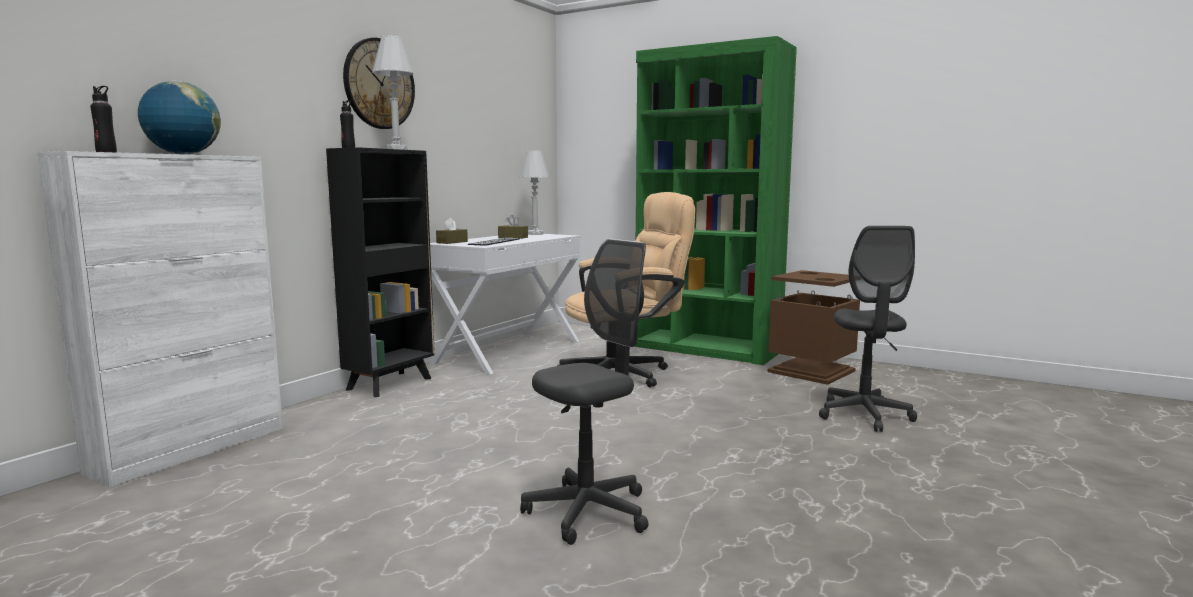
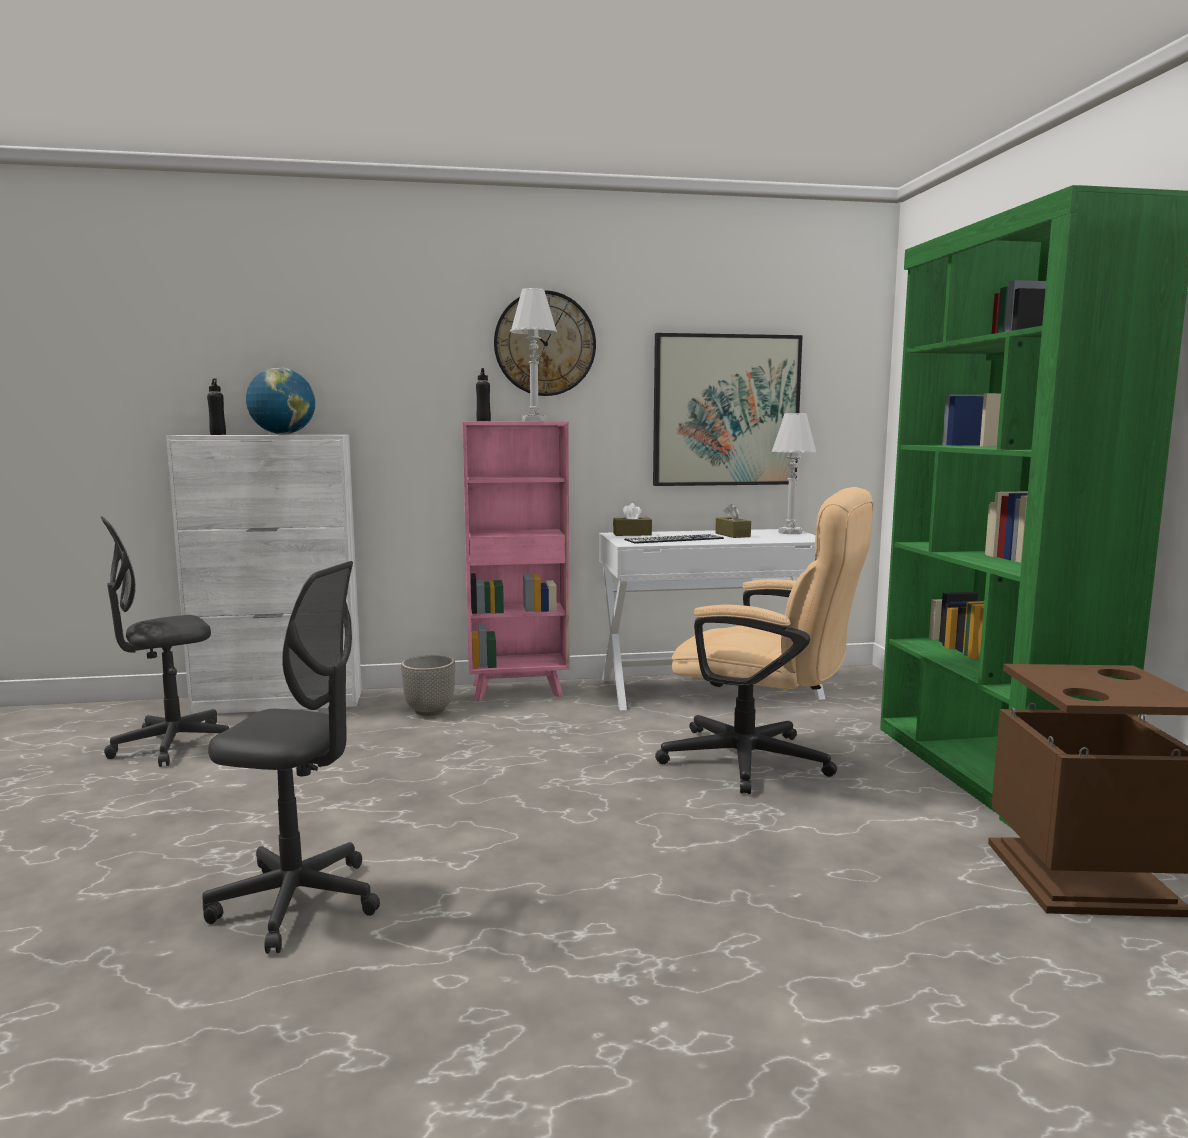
camera: 50 degrees right, 0 degrees up
(359, 412) = (429, 711): none -> planter
(391, 383) = (519, 690): black bookcase -> pink bookcase
(486, 147) = (725, 410): none -> picture
(864, 415) = (953, 998): grey office chair -> grey office chair (172, 745)

